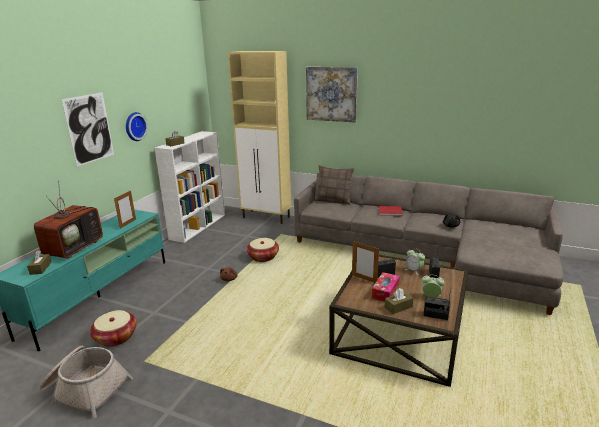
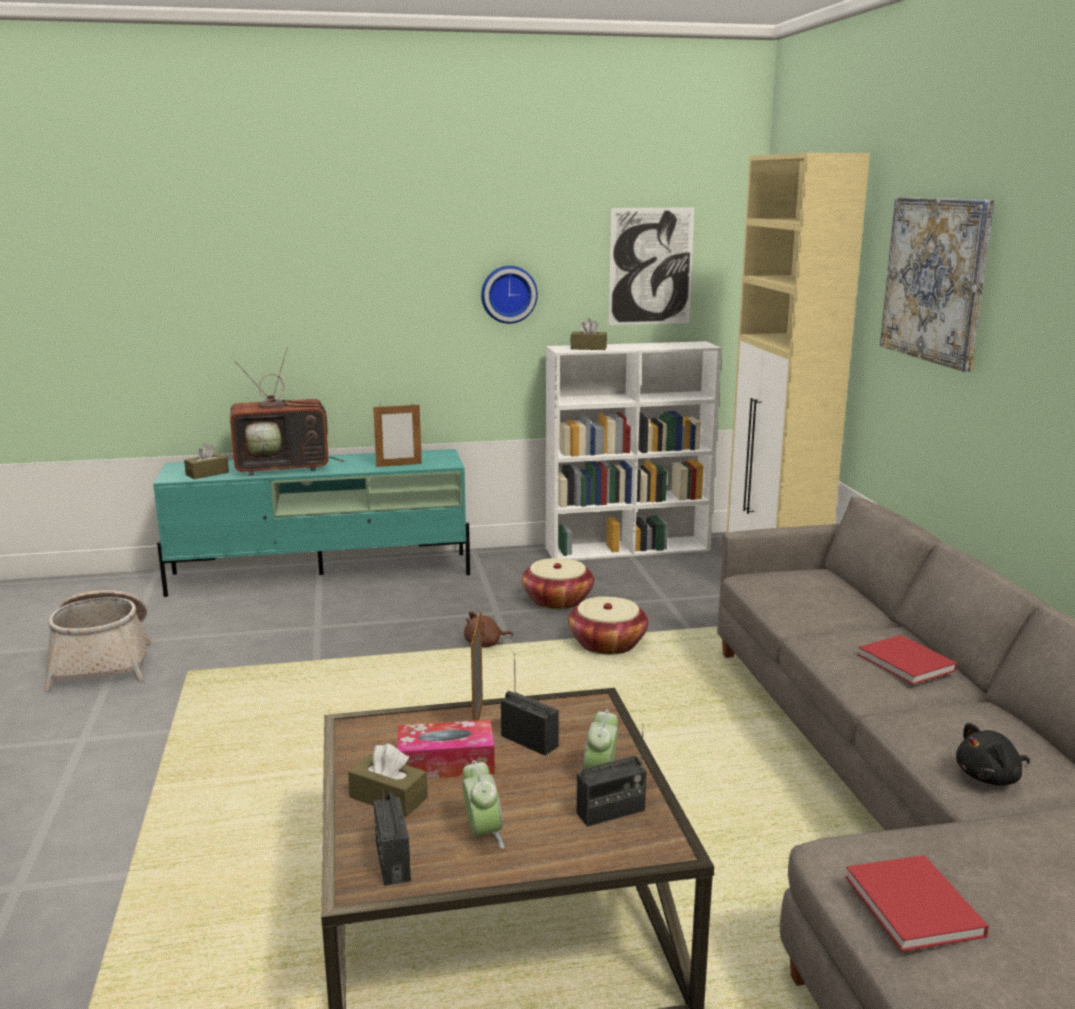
camera: 55 degrees right, 5 degrees down
(89, 128) = (399, 278): picture -> picture (651, 266)
(116, 337) = (231, 628): basket -> basket (557, 600)
(334, 200) = (843, 584): pillow -> none
(498, 253) = (915, 908): none -> red book

